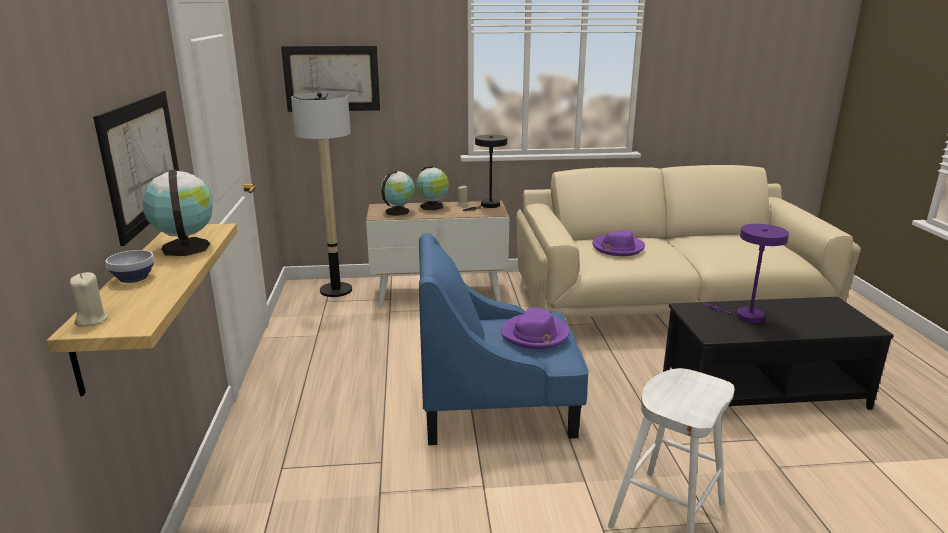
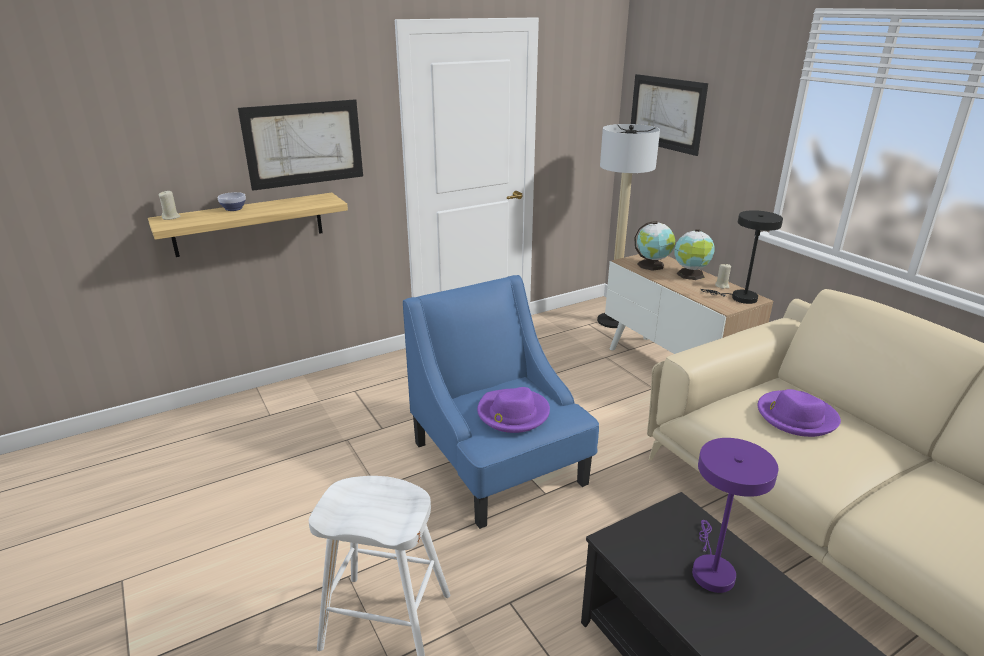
camera: 65 degrees right, 5 degrees up
(185, 247) = (291, 205): globe -> none

